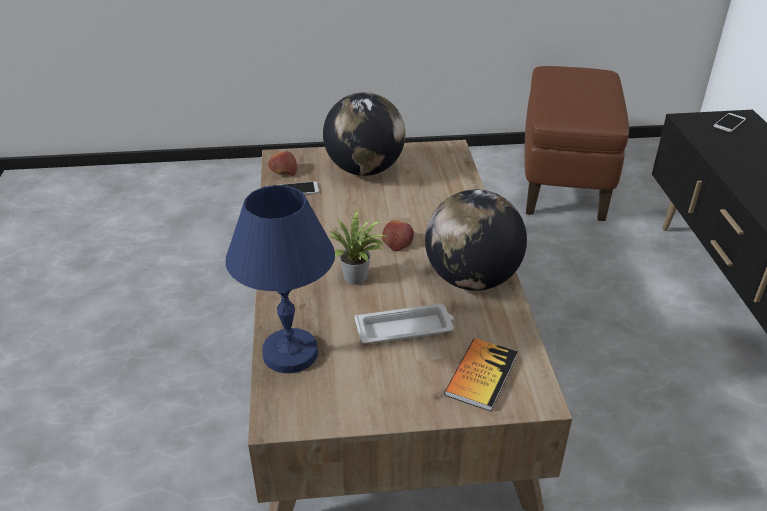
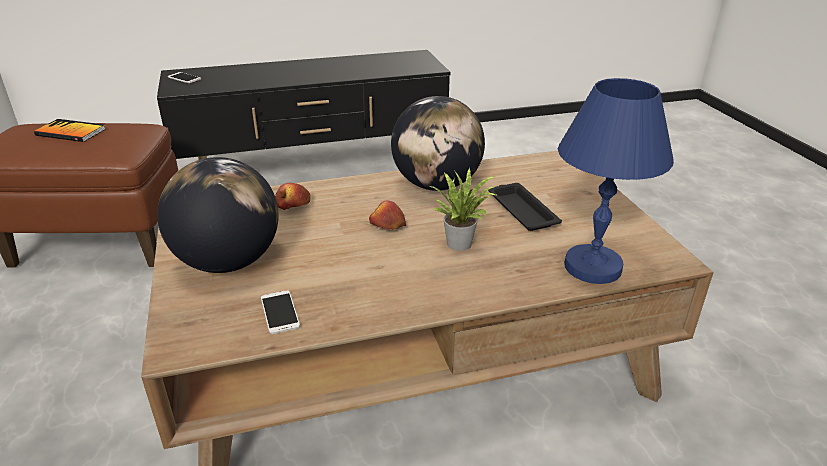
camera: 100 degrees left, 5 degrees down
(283, 171) = (222, 336): apple -> apple (293, 206)
(405, 329) = (521, 210): white tray -> black tray
(481, 375) = (554, 177): book -> book (70, 132)

